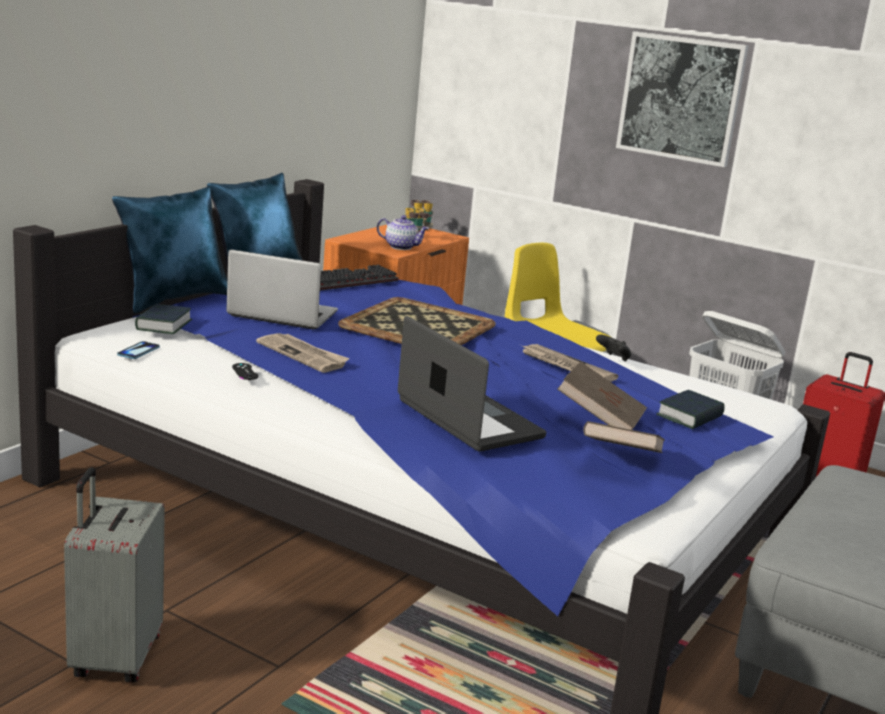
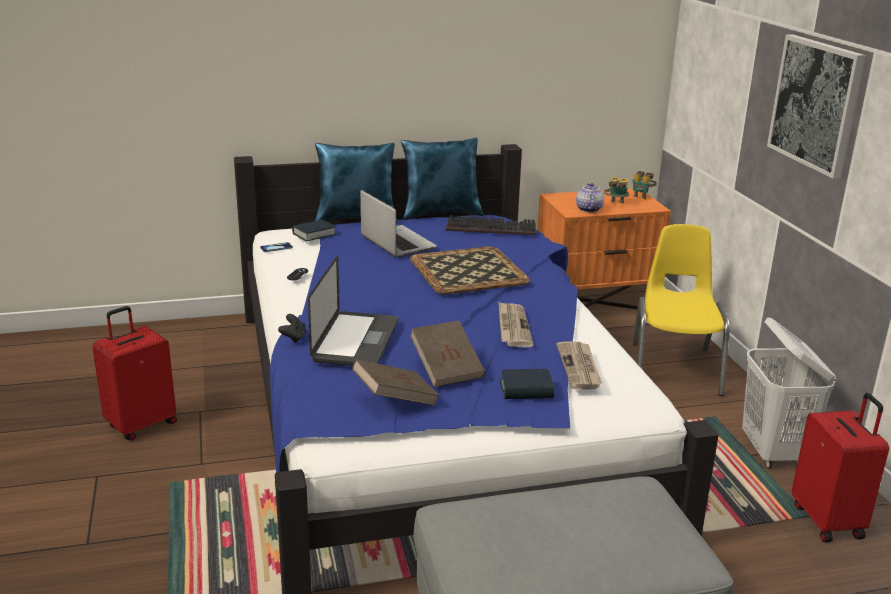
camera: 45 degrees right, 5 degrees up
(114, 658) = (141, 424): grey suitcase -> red suitcase
(303, 355) = (354, 272): newspaper -> newspaper (580, 367)
(401, 247) = (588, 209): teapot -> teapot turned 150 degrees counterclockwise
(613, 358) = (577, 332): black game controller -> black game controller (293, 338)

